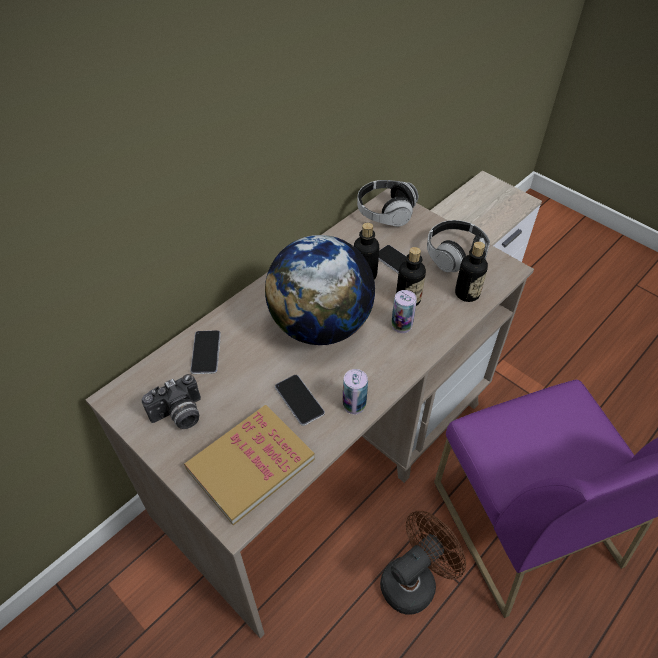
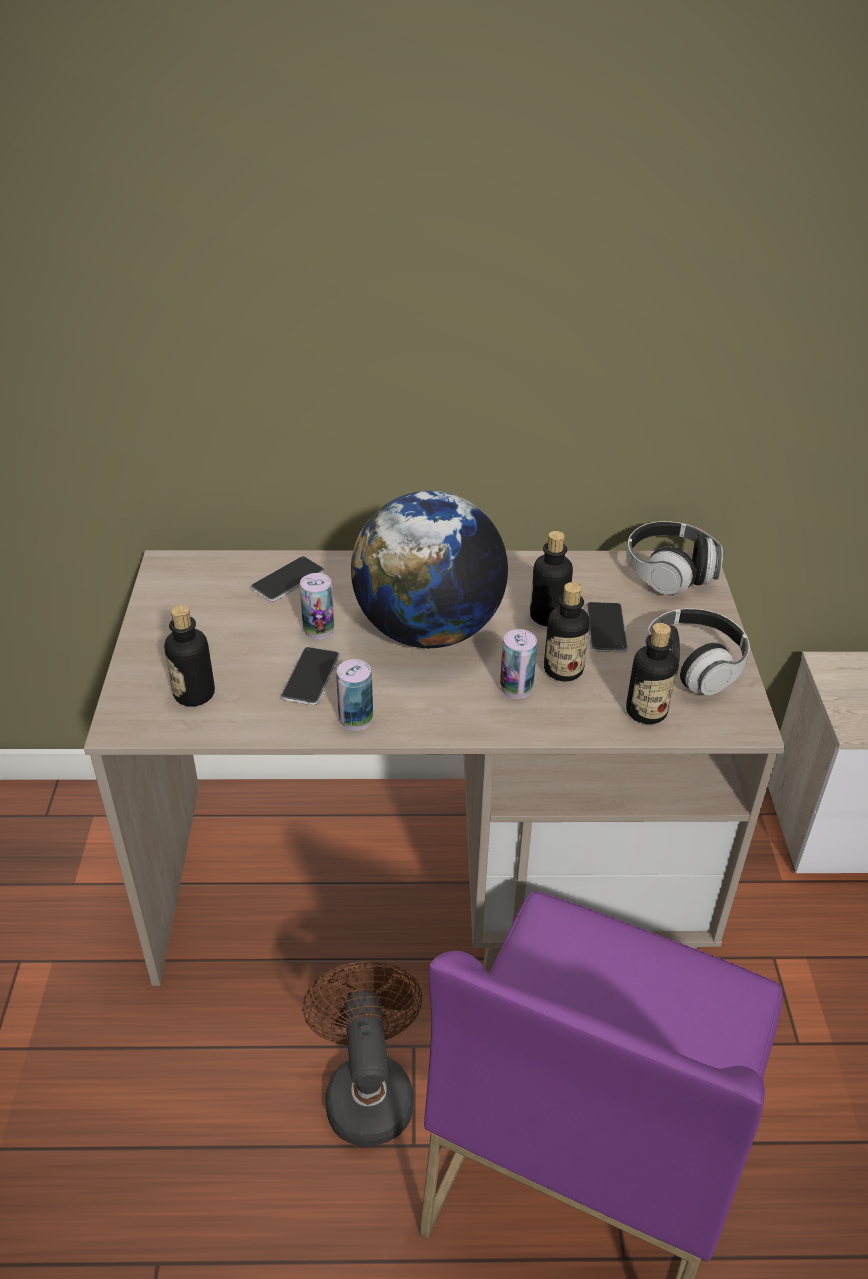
camera: 45 degrees right, 10 degrees down
(179, 416) = (194, 613): camera -> none
(250, 464) = (194, 694): book -> bottle
(265, 369) = (319, 630): none -> can
(414, 579) = (367, 1089): brown fan -> brown fan turned 105 degrees counterclockwise

